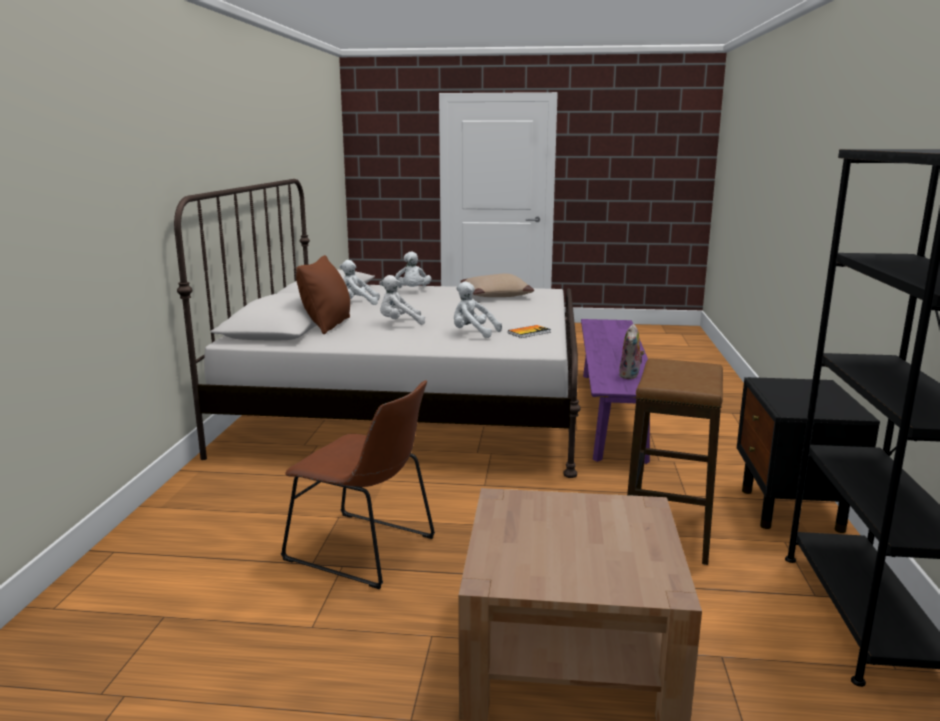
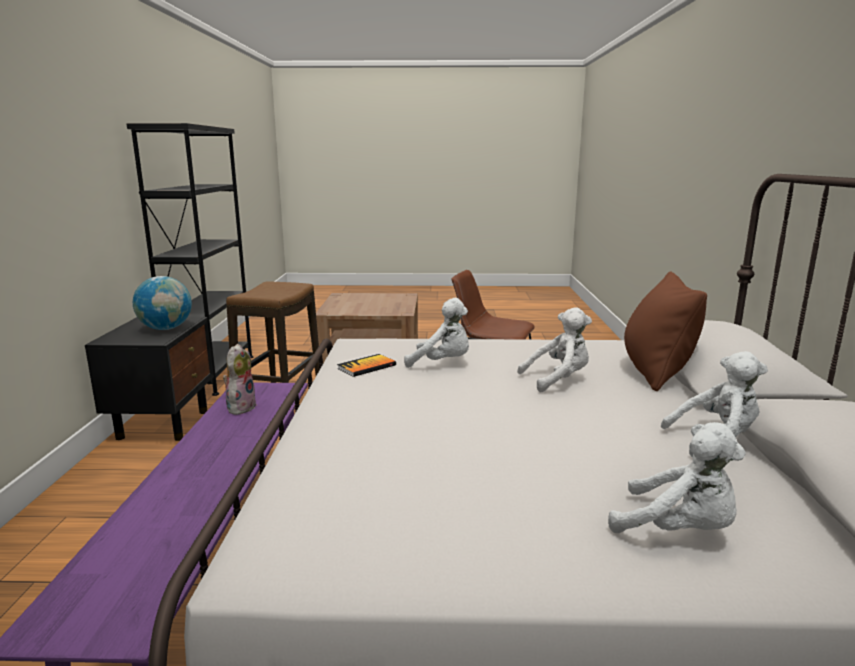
camera: 175 degrees right, 0 degrees up
(413, 290) = (678, 530): white plush toy -> white plush toy turned 135 degrees clockwise
(496, 295) = (421, 504): beige pillow -> none
(789, 397) = (166, 329): none -> globe

